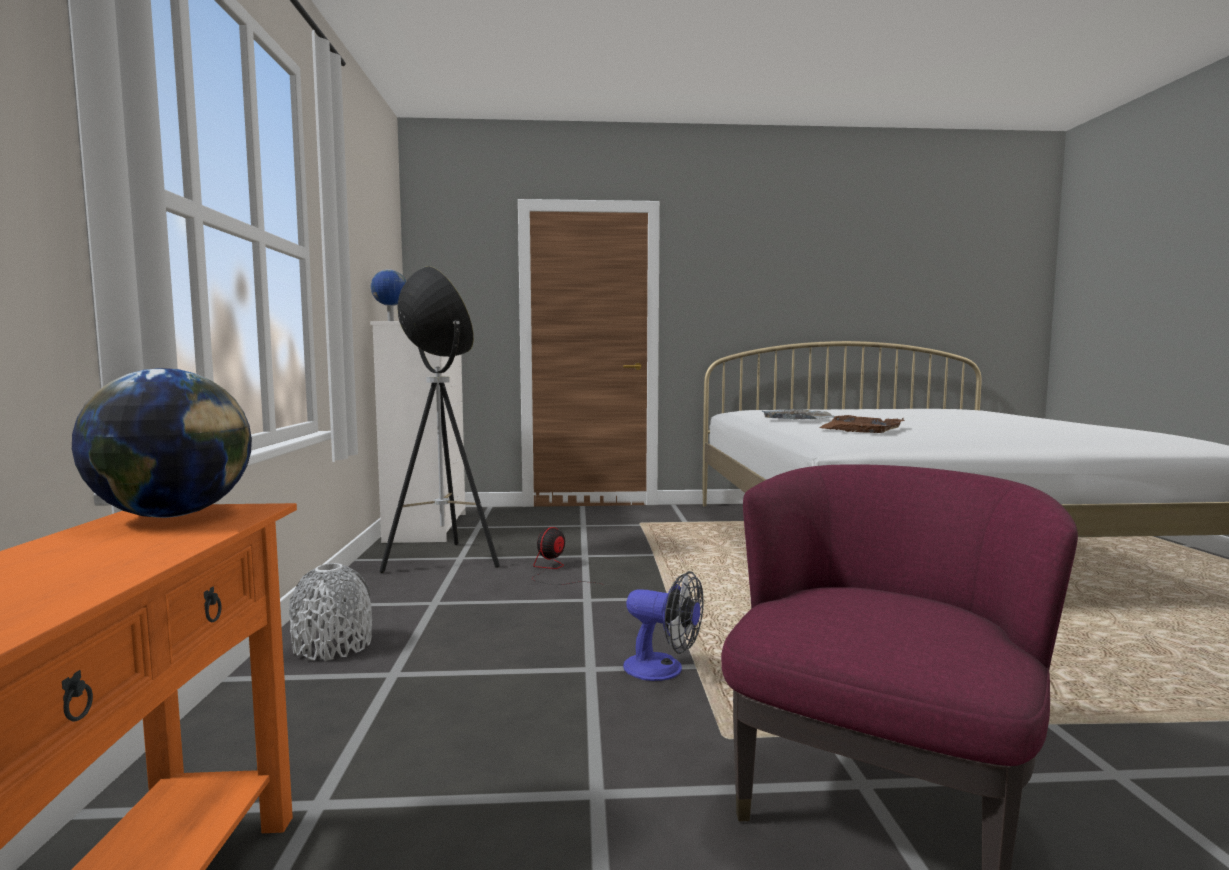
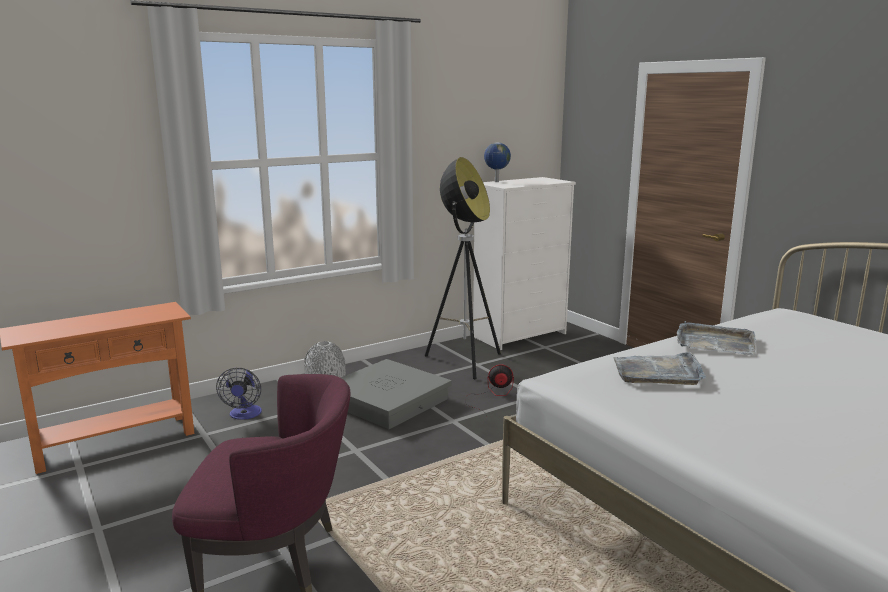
camera: 60 degrees right, 10 degrees up
(172, 515) = (159, 310): globe -> none
(473, 619) = (388, 401): none -> grey storage box
(663, 669) = (372, 471): fan -> fan (244, 415)
(860, 428) = (658, 372): brown tray -> grey tray

